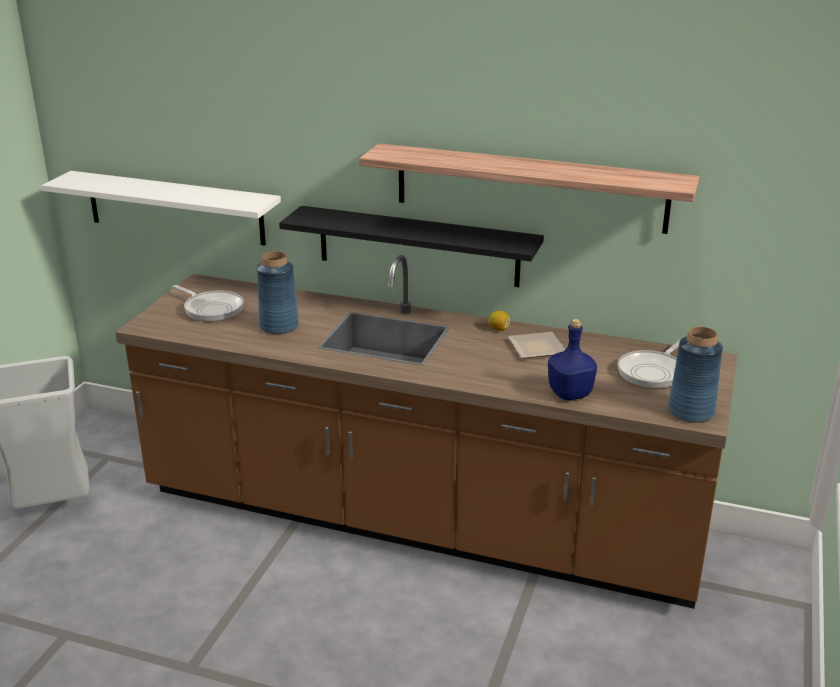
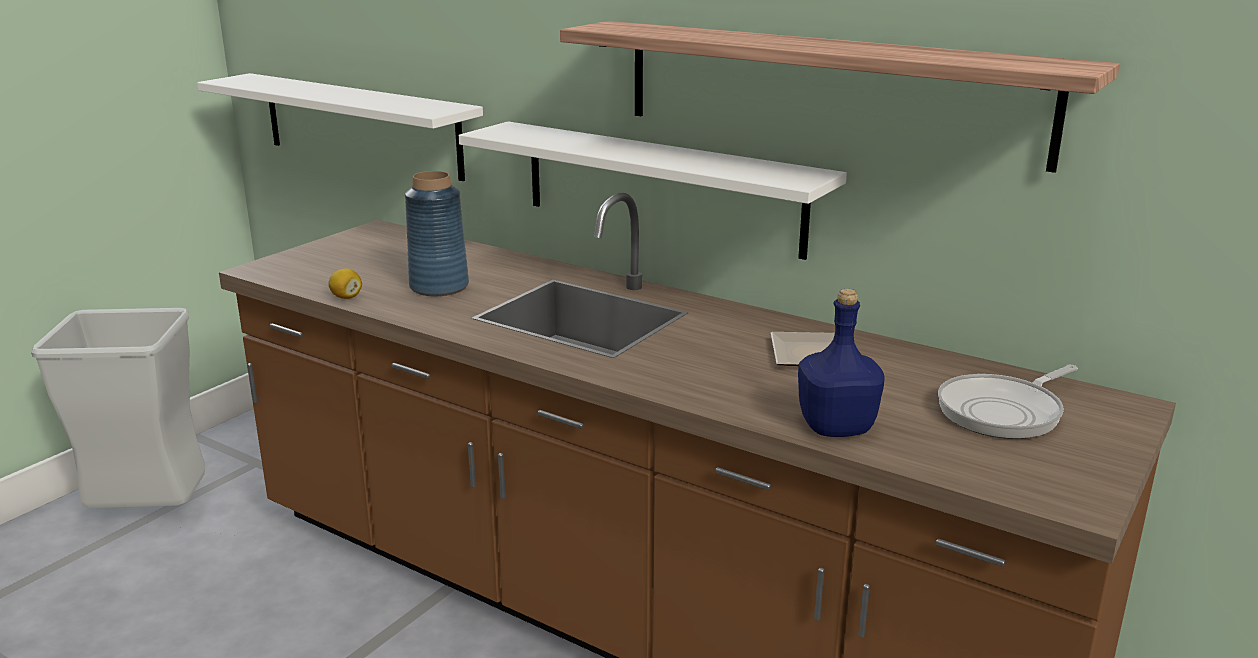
camera: 15 degrees right, 5 degrees down
(211, 309) = (366, 258): frying pan -> none
(418, 246) = (660, 187): black shelf -> white shelf
(498, 329) = (764, 323): lemon -> lemon (346, 297)
(691, 411) = (1055, 484): blue vase -> none

